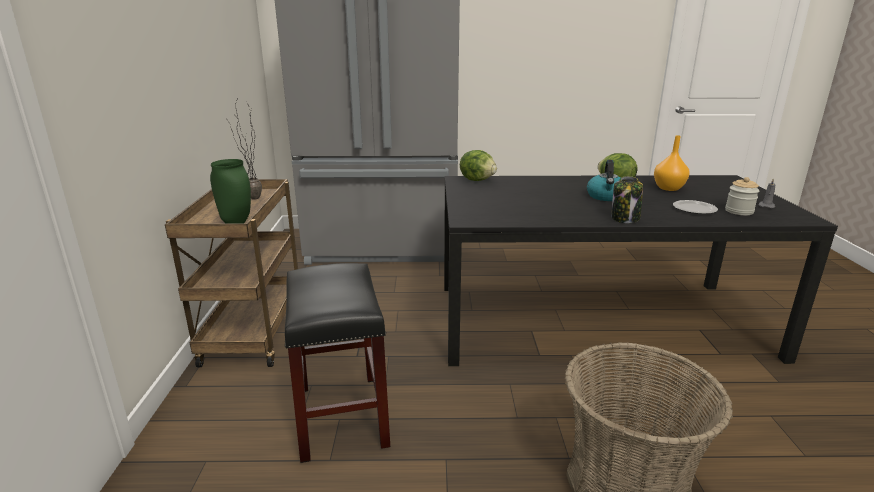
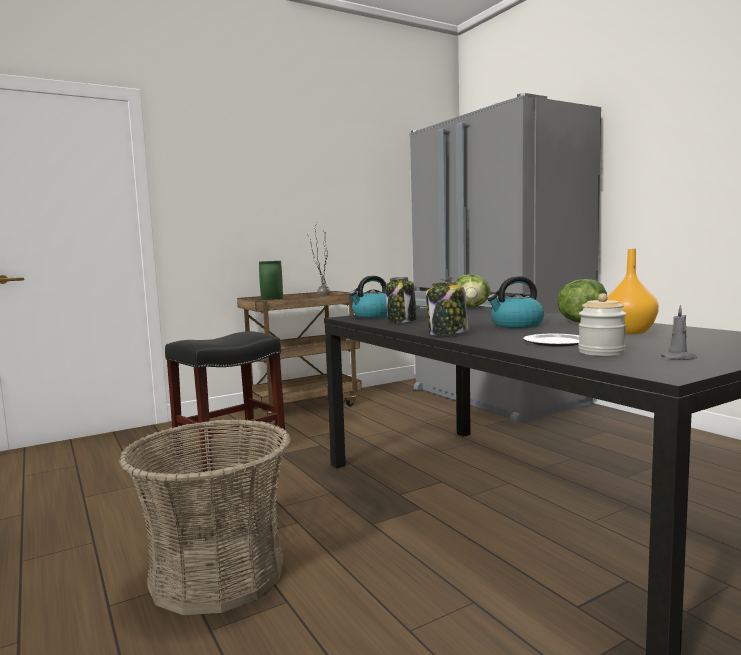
camera: 60 degrees right, 15 degrees down
(473, 212) = (372, 316): none -> kettle
(529, 212) = (402, 321): none -> jar

